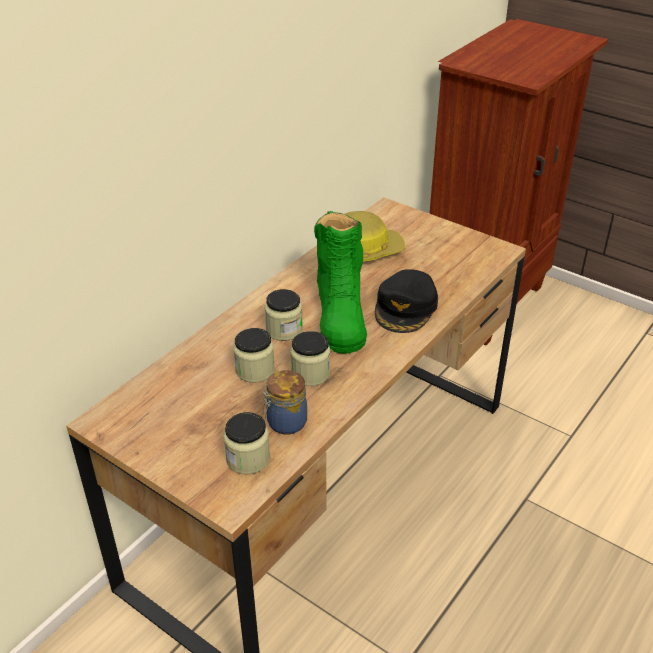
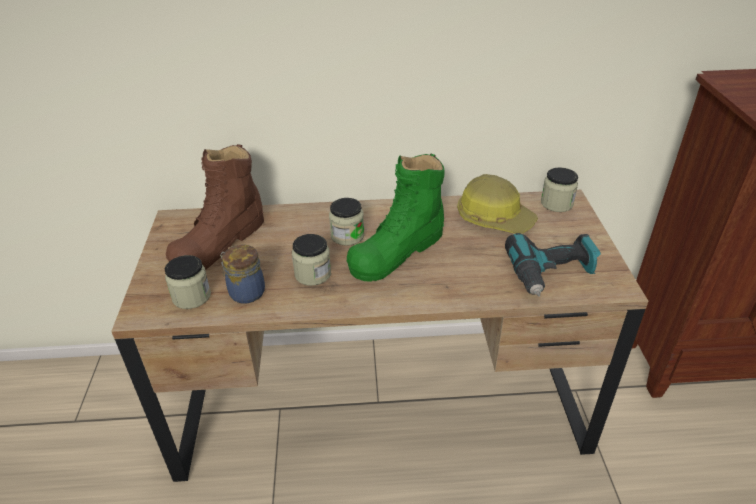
camera: 50 degrees right, 0 degrees up
(188, 406) = (220, 242): none -> brown boot
(255, 370) = (287, 248): jar -> jar (556, 203)
(406, 308) = (453, 277): black cap -> none
(456, 266) = (551, 274): none -> power drill

